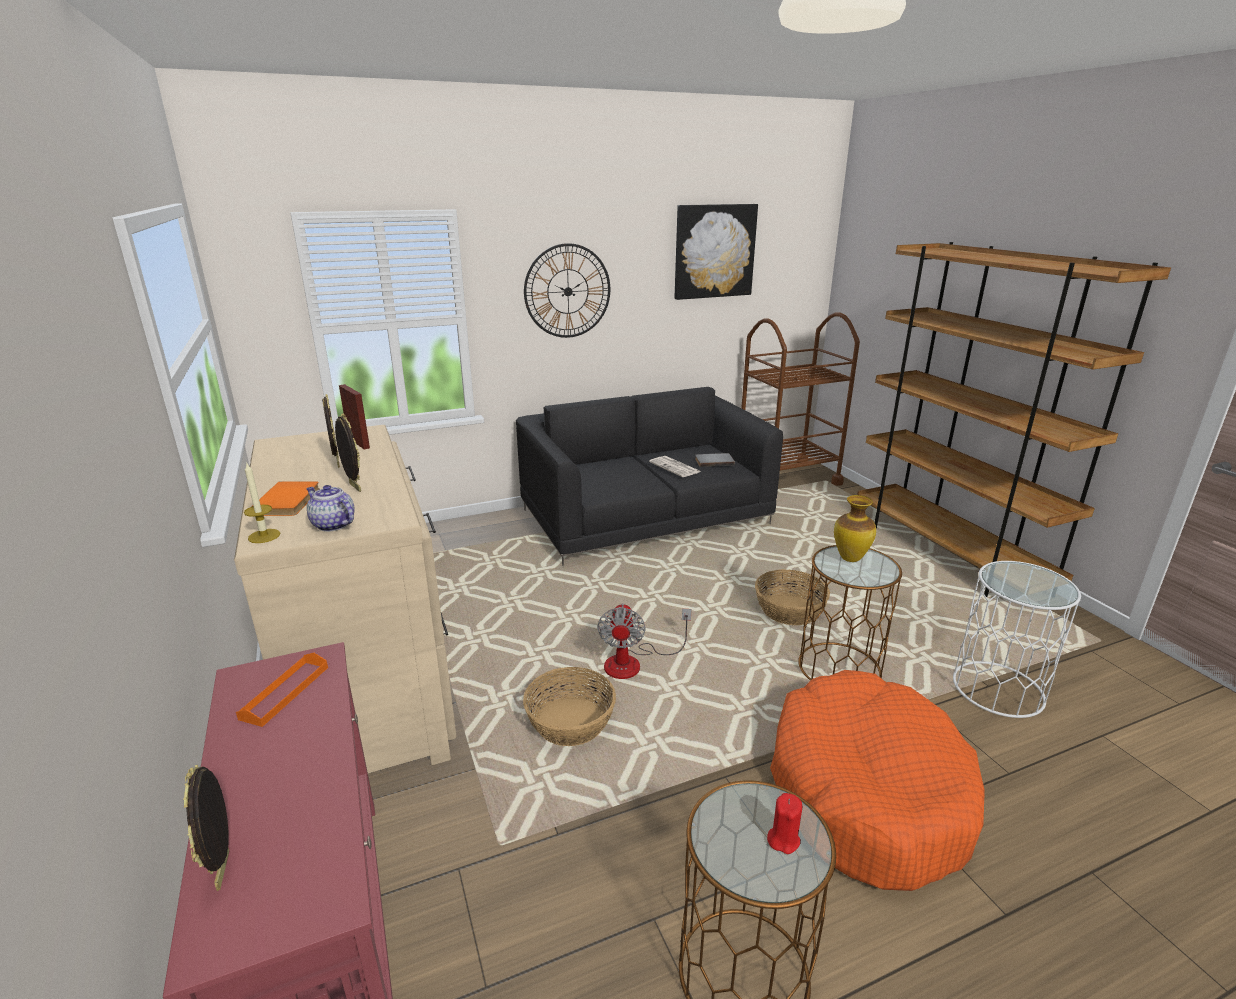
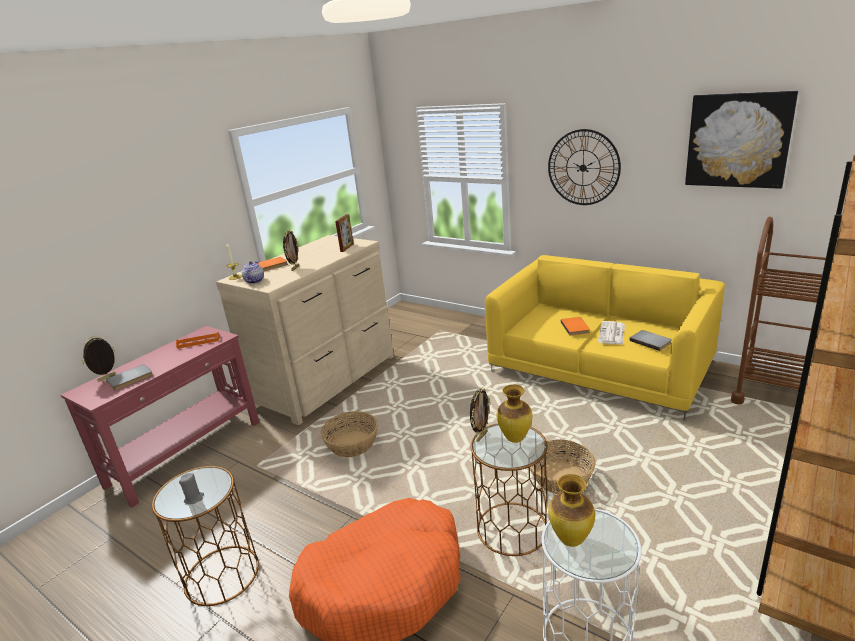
camera: 60 degrees right, 0 degrees up
(303, 824) = (130, 379): none -> grey book
(337, 463) = (318, 255): picture frame -> picture frame (481, 436)
(633, 663) = (422, 440): fan -> none
(637, 474) = (576, 327): none -> orange book
(645, 516) = (600, 368): black sofa -> yellow sofa
(783, 839) = (194, 498): red candle -> grey candle
(1024, 590) = (570, 540): none -> vase

